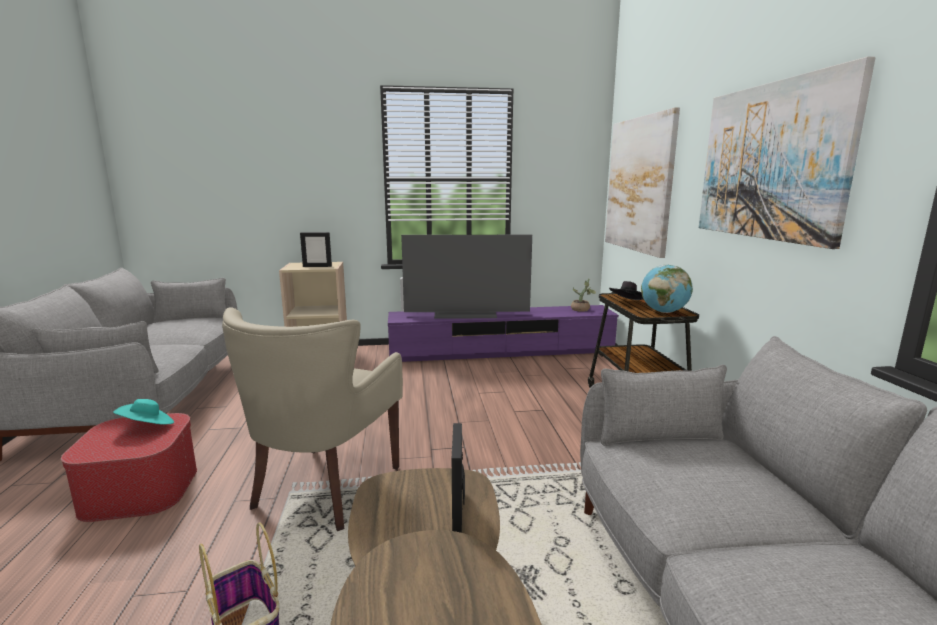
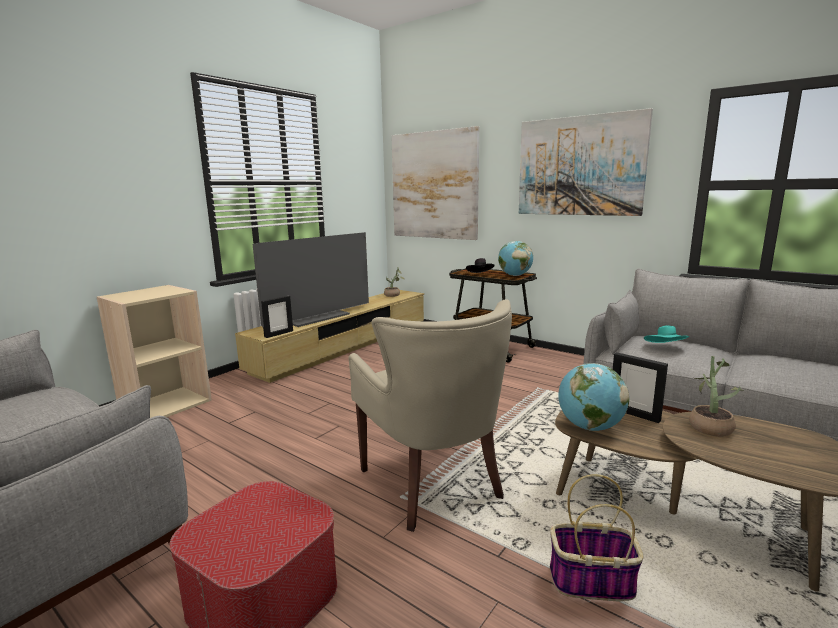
camera: 45 degrees left, 0 degrees up
(147, 426) = (250, 510): turquoise hat -> turquoise hat (665, 348)
(317, 266) = (159, 293): picture frame -> picture frame (279, 334)
(386, 496) = (589, 427): none -> globe
(450, 566) = (709, 426): none -> potted plant
(501, 351) = (345, 347): purple tv stand -> beige tv stand

